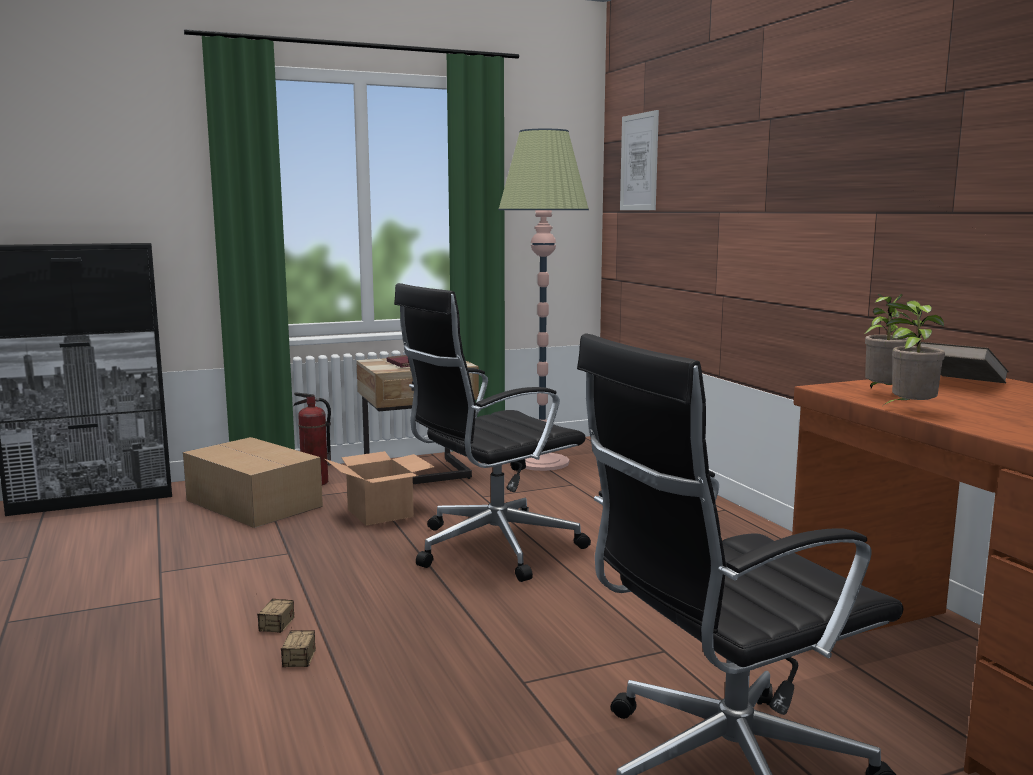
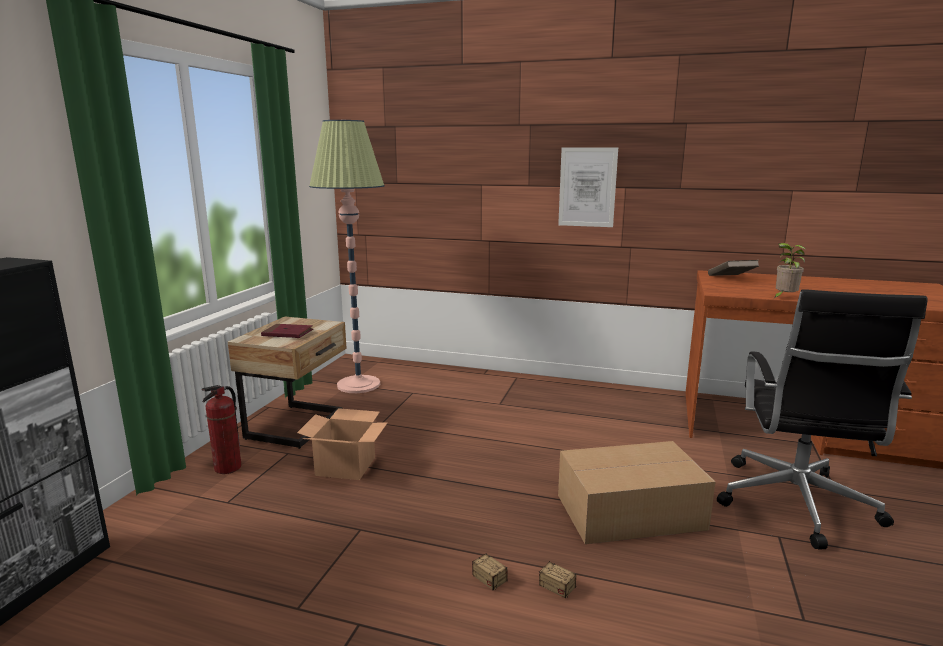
camera: 50 degrees left, 5 degrees up
(253, 502) = (217, 509): cardboard box -> cardboard box (627, 511)
(491, 548) = (471, 454): black office chair -> none
(639, 162) = (384, 145): picture -> picture (587, 187)
(882, 394) = (741, 291): potted plant -> none

